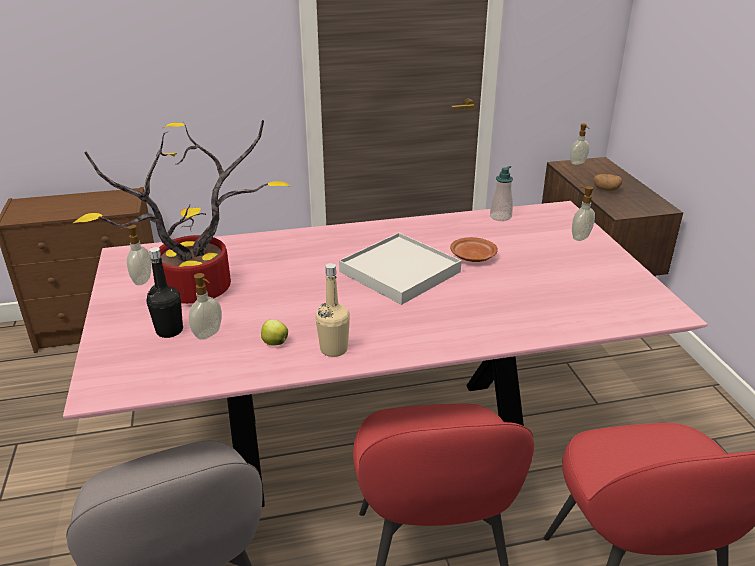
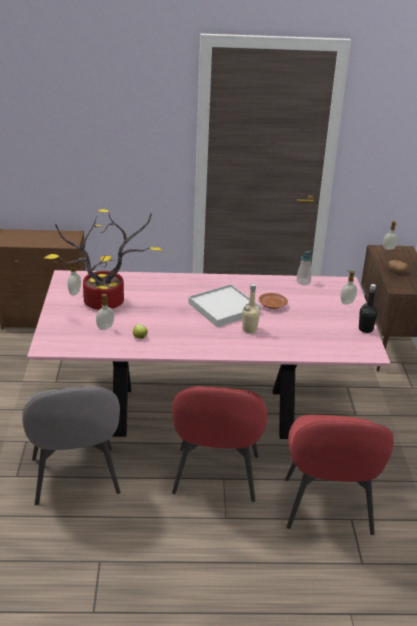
camera: 10 degrees right, 0 degrees up
(169, 331) = (85, 323): black bottle -> black bottle (365, 329)
(334, 349) = (170, 345): beige bottle -> beige bottle (249, 329)

